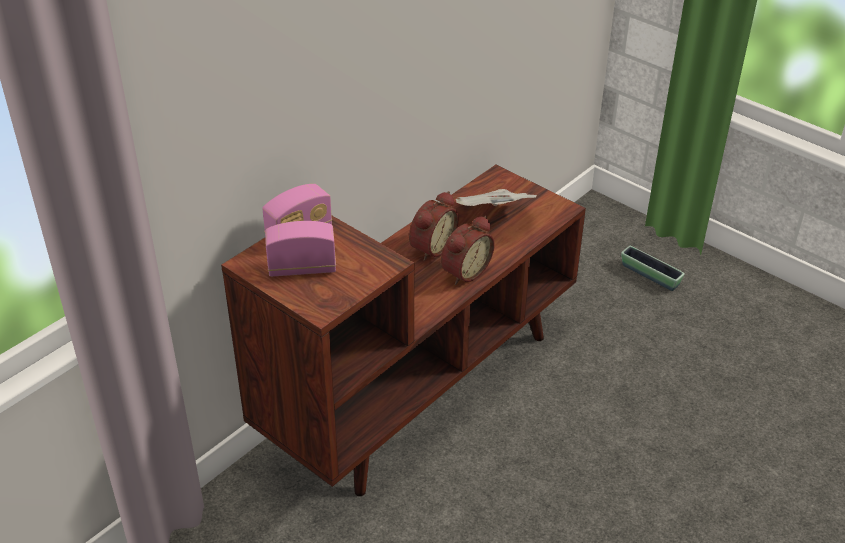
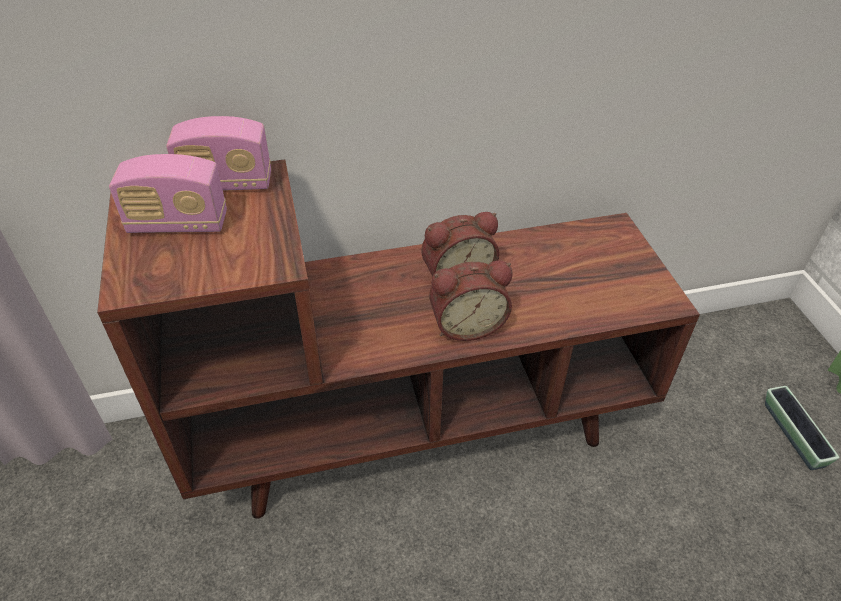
camera: 35 degrees right, 5 degrees up
(302, 268) = (178, 224): radio -> radio turned 150 degrees clockwise
(494, 216) = (568, 272): newspaper -> none

